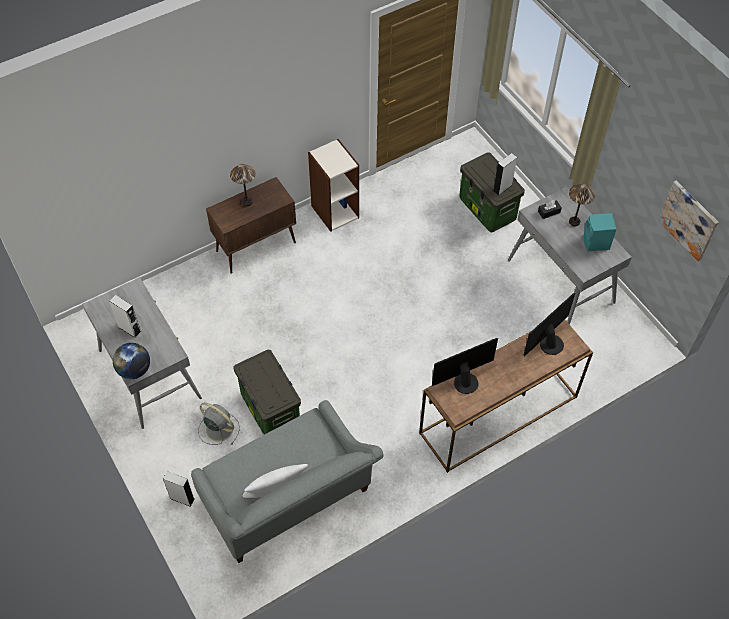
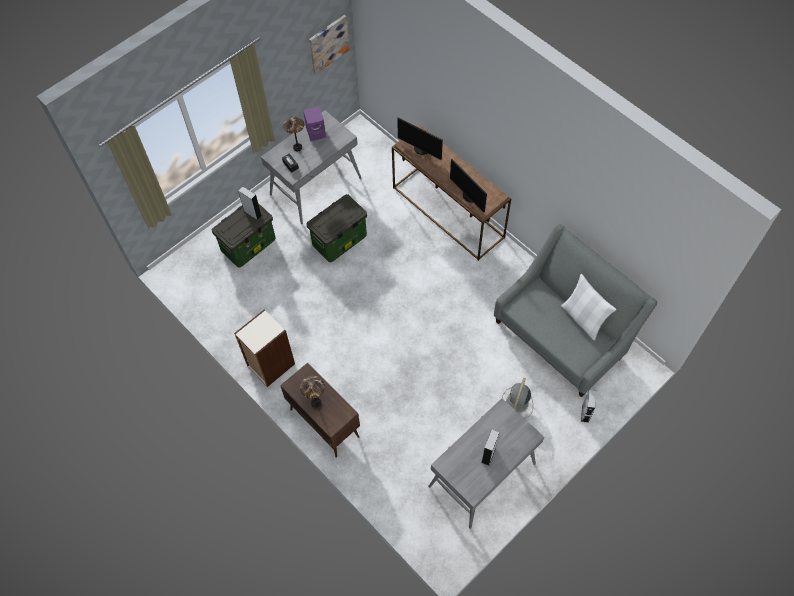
camera: 100 degrees left, 5 degrees up
(134, 370) = (527, 436): globe -> none
(269, 409) = (488, 369): storage box -> storage box (339, 242)
(596, 243) = (316, 132): turquoise speaker -> purple speaker

